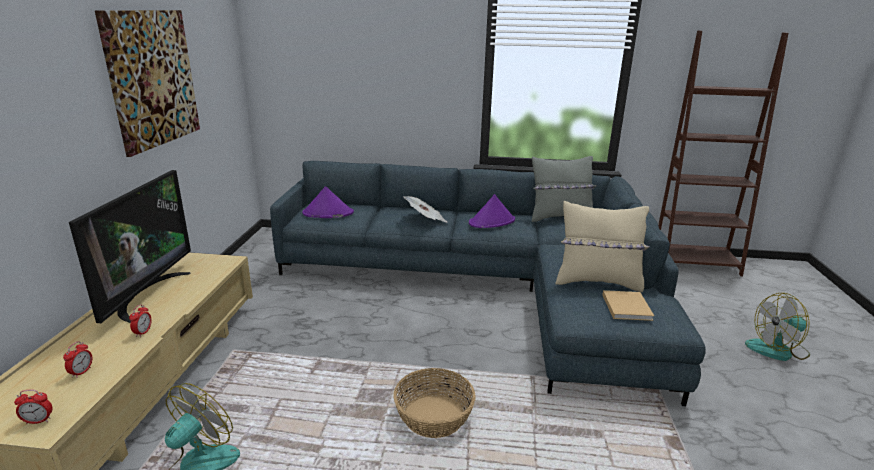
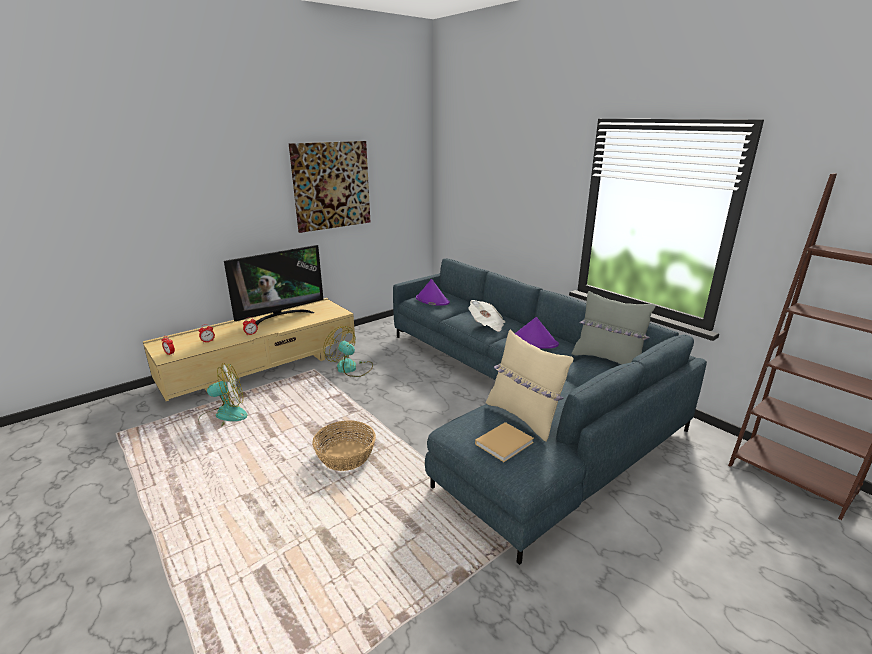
camera: 45 degrees right, 0 degrees up
(777, 350) = (725, 598): fan -> fan (351, 368)

